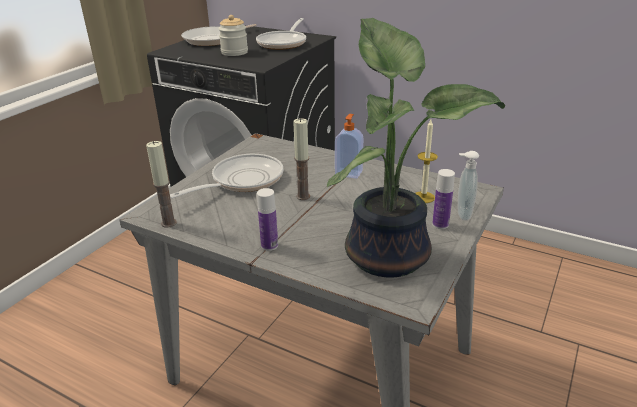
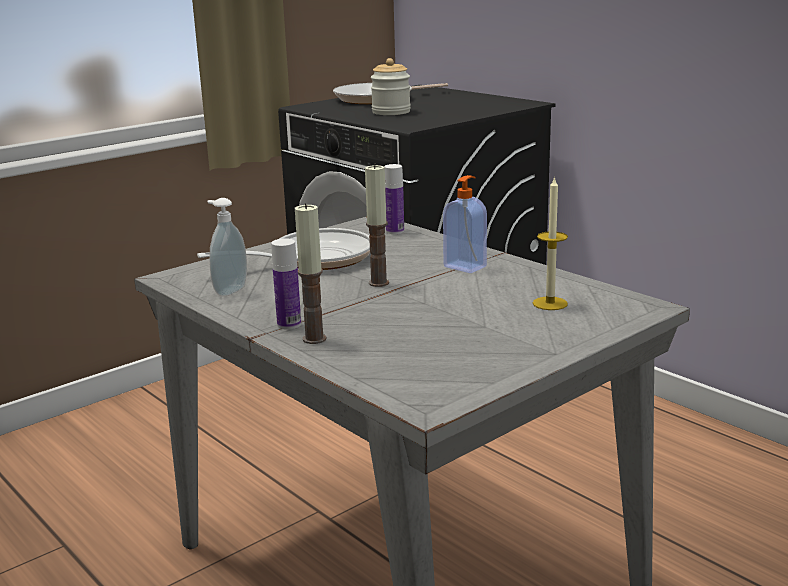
camera: 20 degrees right, 10 degrees down
(169, 223) = (187, 288): candle -> candle (314, 339)
(283, 43) = (469, 106): frying pan -> none
(390, 253) = (442, 353): potted plant -> none
(440, 224) = (545, 334): bottle -> bottle (395, 231)
(462, 214) = (590, 328): soap dispenser -> soap dispenser (229, 291)

